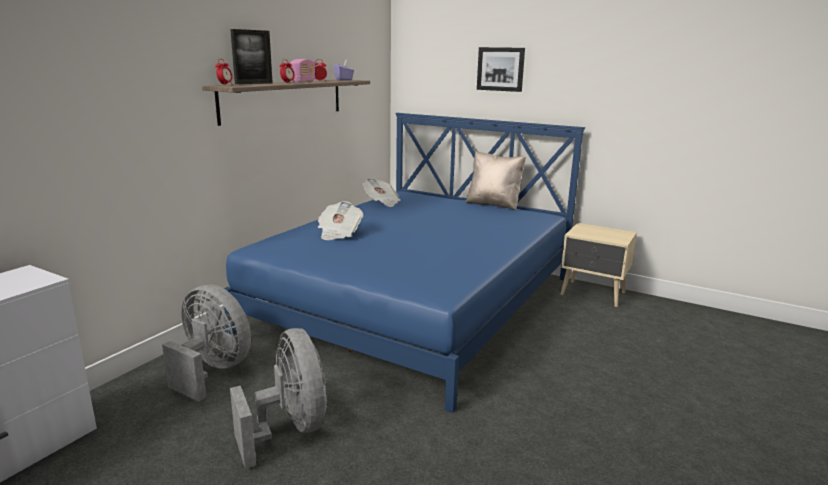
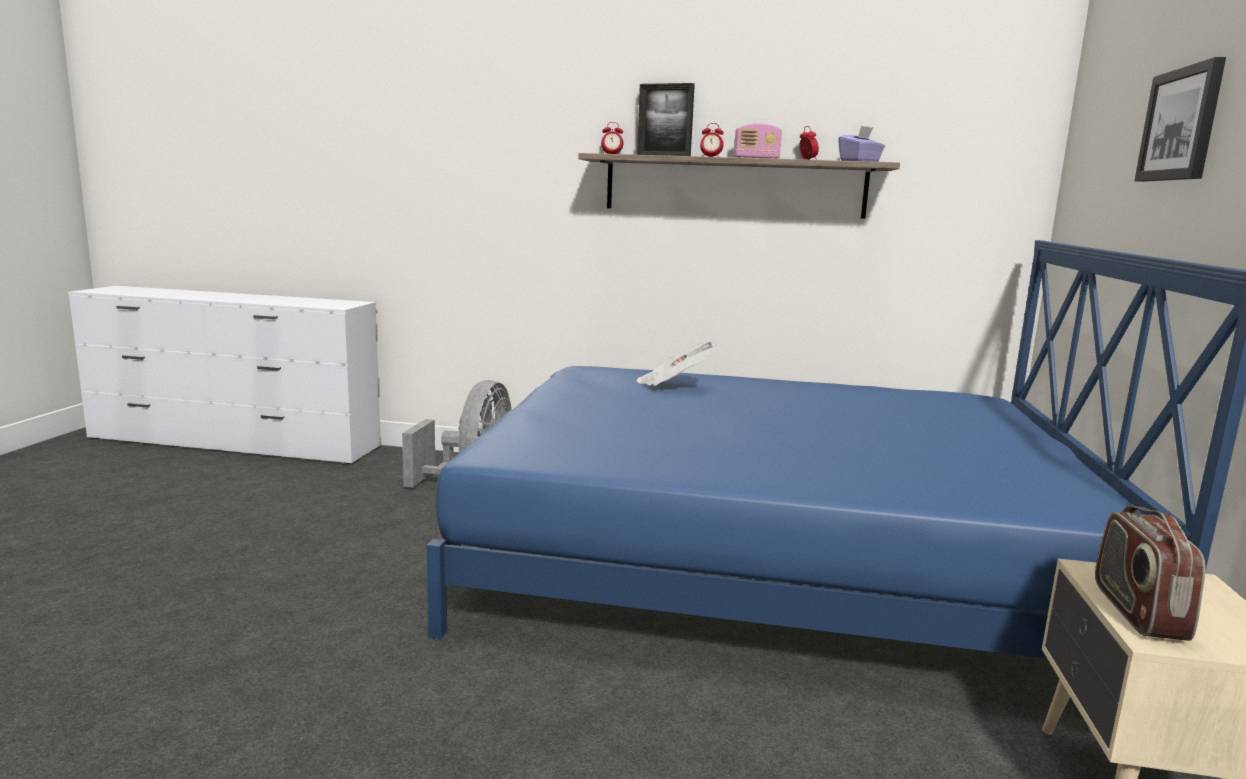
camera: 70 degrees right, 5 degrees down
(290, 429) = (367, 539): grey fan -> none
(381, 202) = (889, 392): newspaper -> none
(493, 204) = (1072, 459): beige pillow -> none
(603, 237) = (1137, 611): none -> radio

